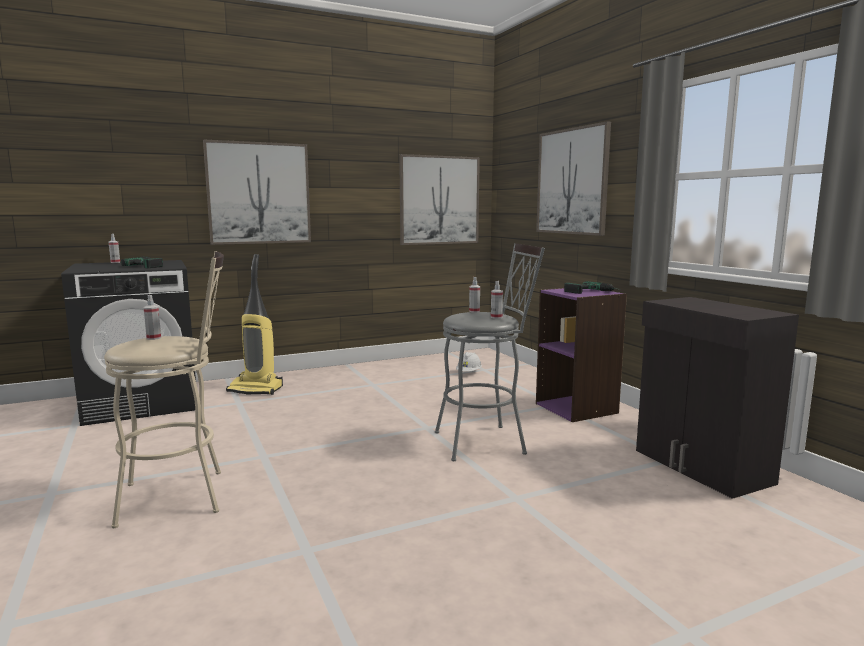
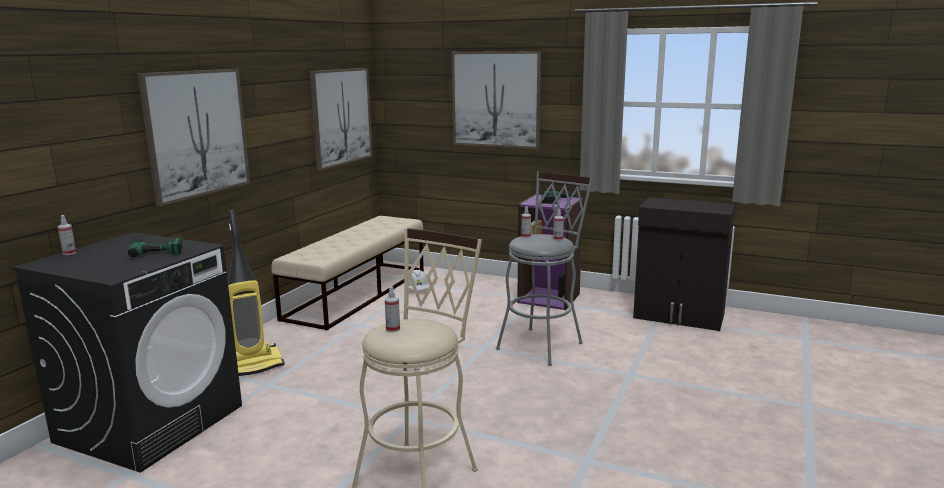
camera: 40 degrees left, 5 degrees up
(419, 364) = (358, 293): none -> beige bench

